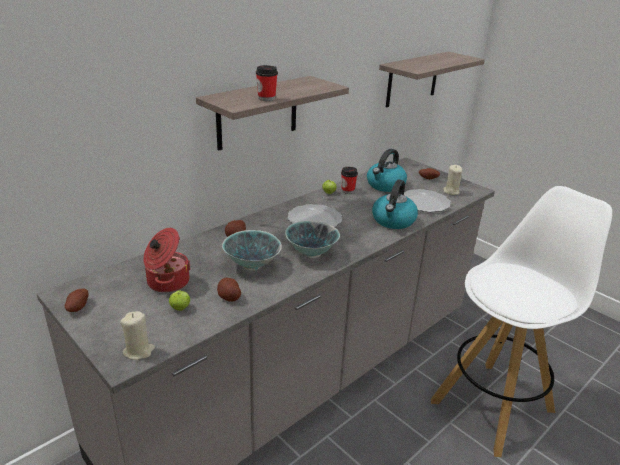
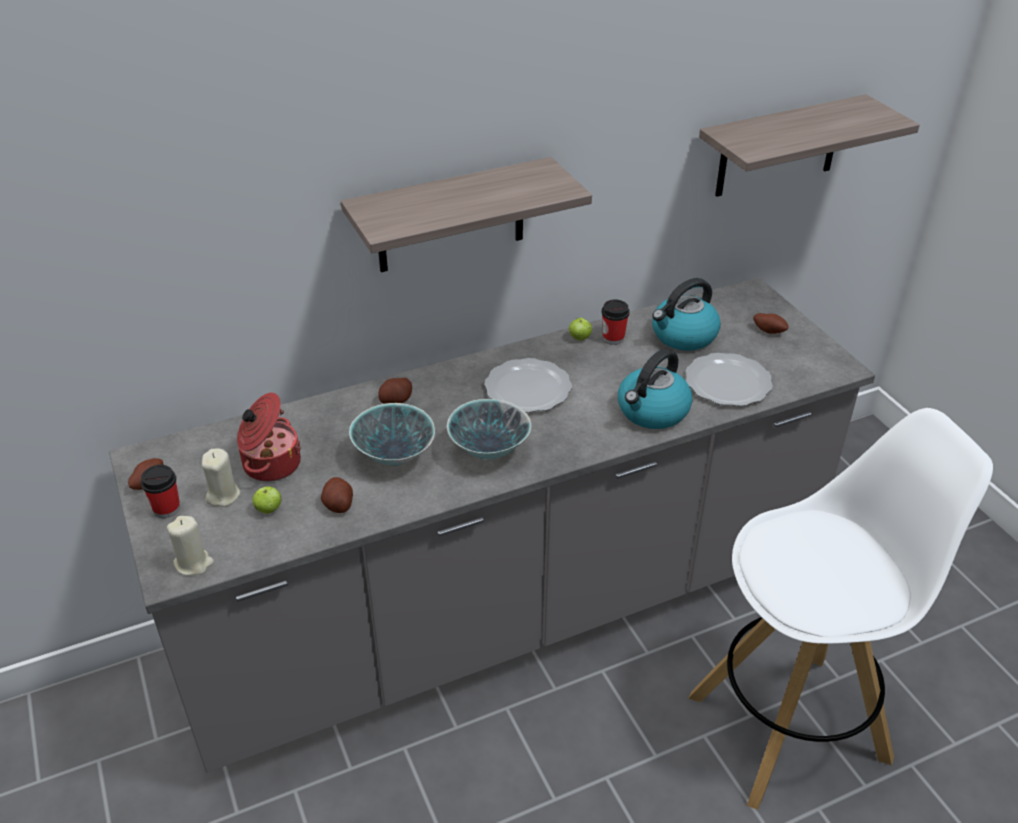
camera: 20 degrees right, 10 degrees up
(266, 98) = (440, 214): cup -> cup (167, 509)
(451, 191) = (791, 365): beige candle -> beige candle (223, 495)

